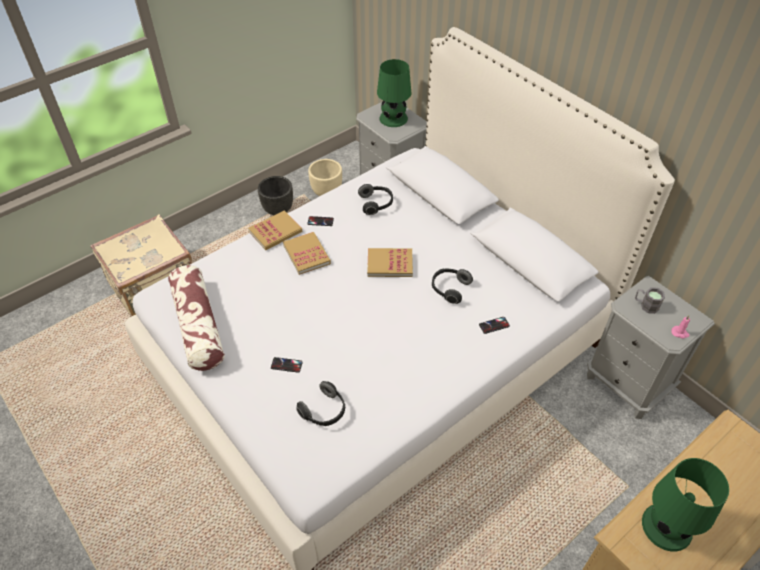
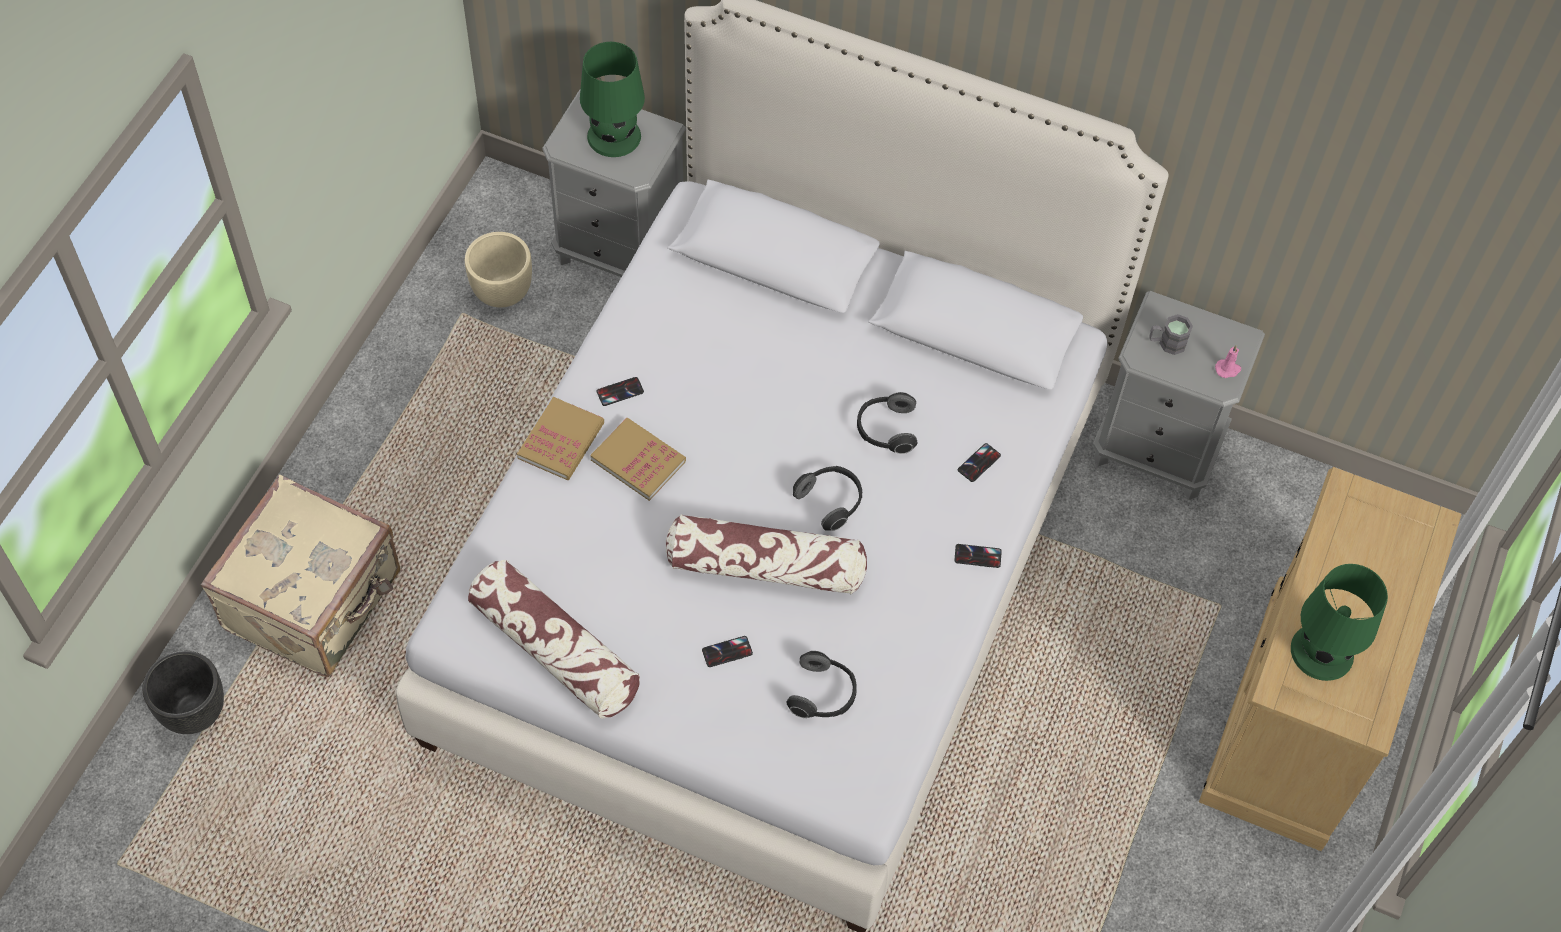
camera: 30 degrees left, 10 degrees up
(278, 210) = (437, 364): black planter -> black planter (194, 711)
(338, 330) = (766, 566): none -> pillow
(376, 204) = (689, 323): headphones -> headphones (831, 501)
(390, 264) = (775, 424): book -> none
(464, 374) = (977, 556): none -> phone

